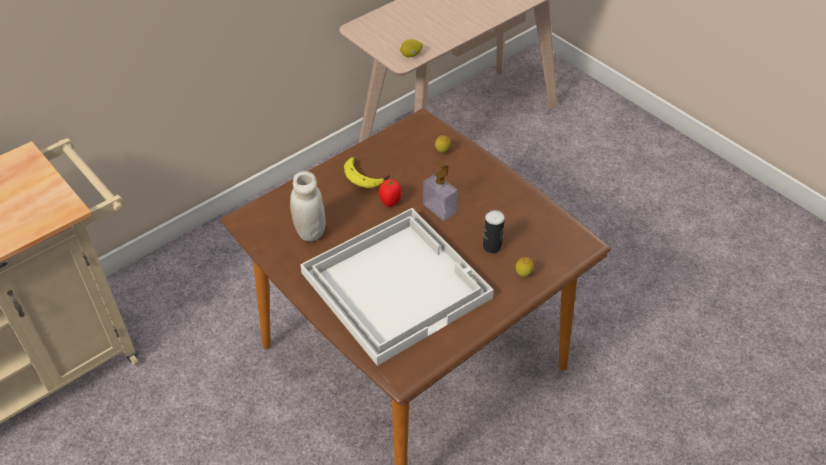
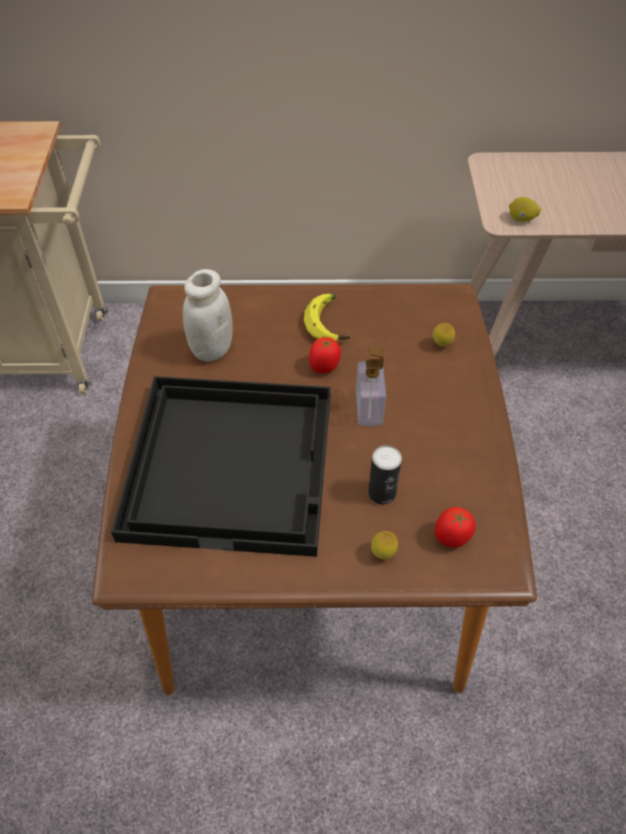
camera: 40 degrees right, 5 degrees up
(396, 284) = (232, 463): white tray -> black tray
(547, 245) = (452, 538): none -> tomato

